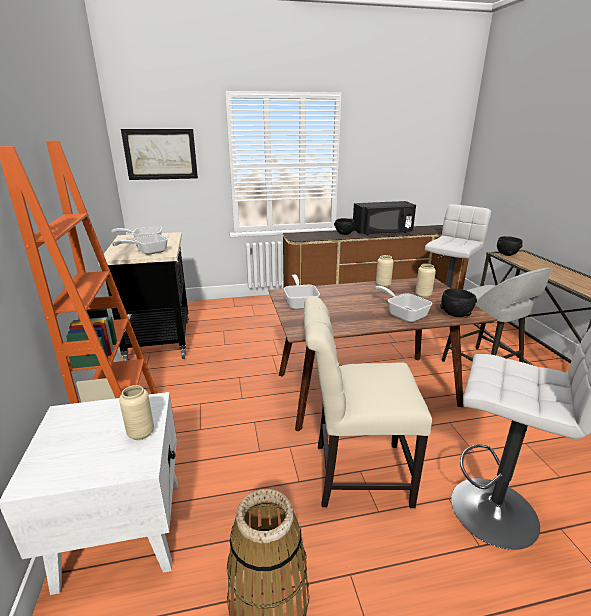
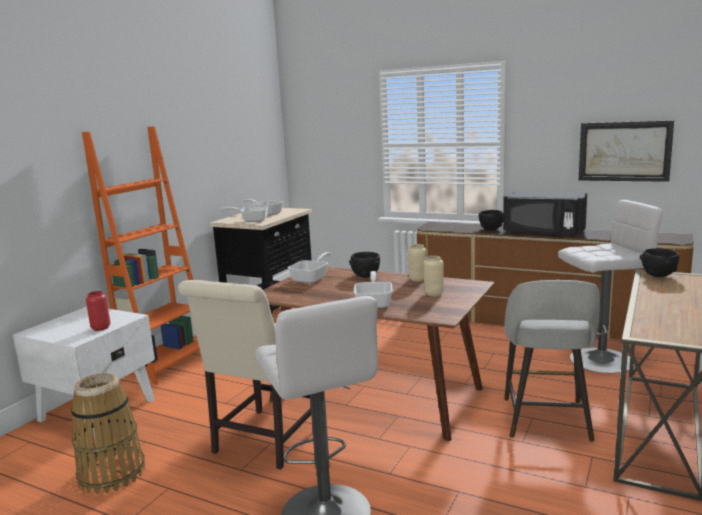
camera: 40 degrees right, 10 degrees down
(141, 433) = (101, 328): beige vase -> red vase
(161, 154) = (320, 134): picture -> picture (624, 151)
(354, 473) = (264, 442): beige chair -> beige chair turned 105 degrees counterclockwise
(455, 314) = (422, 313): black bowl -> black bowl (365, 276)

